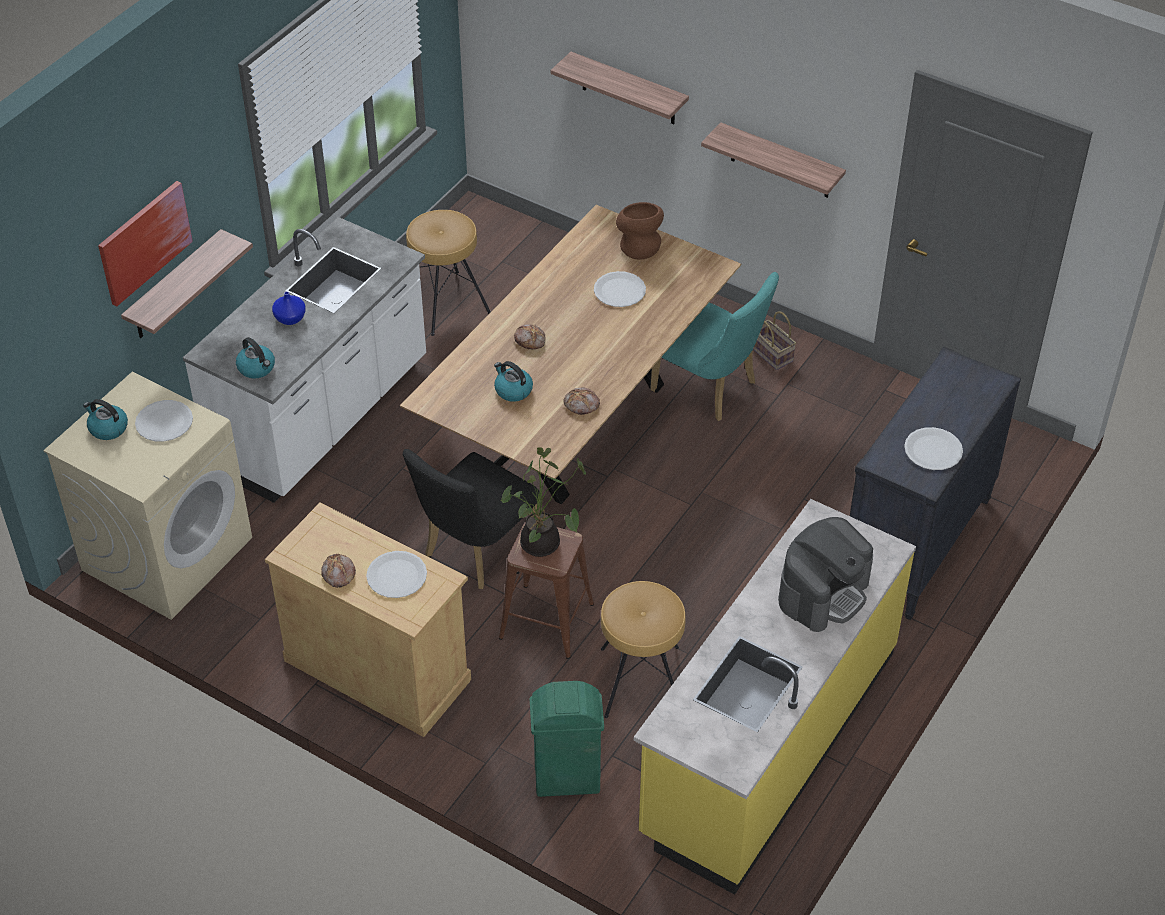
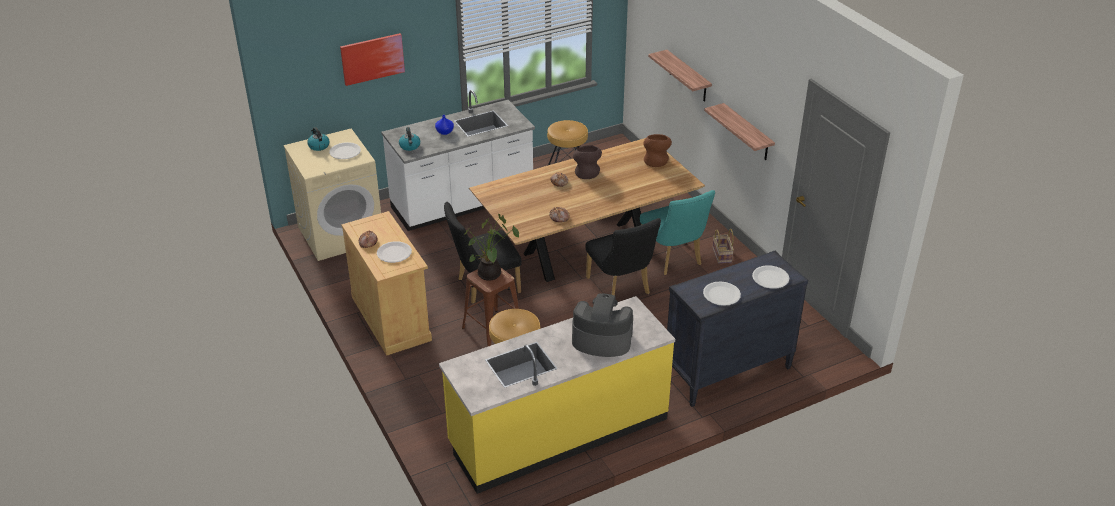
camera: 30 degrees right, 10 degrees down
(175, 287) = (390, 94): shelf -> none
(513, 390) = (530, 200): kettle -> none
(555, 306) = (586, 172): none -> brown vase
(568, 780) = (439, 404): green trash can -> none
(619, 290) = (626, 176): white plate -> white plate (770, 278)
(675, 470) = (620, 288): none -> black chair
(823, 593) = (601, 340): coffee machine -> coffee machine turned 150 degrees counterclockwise

